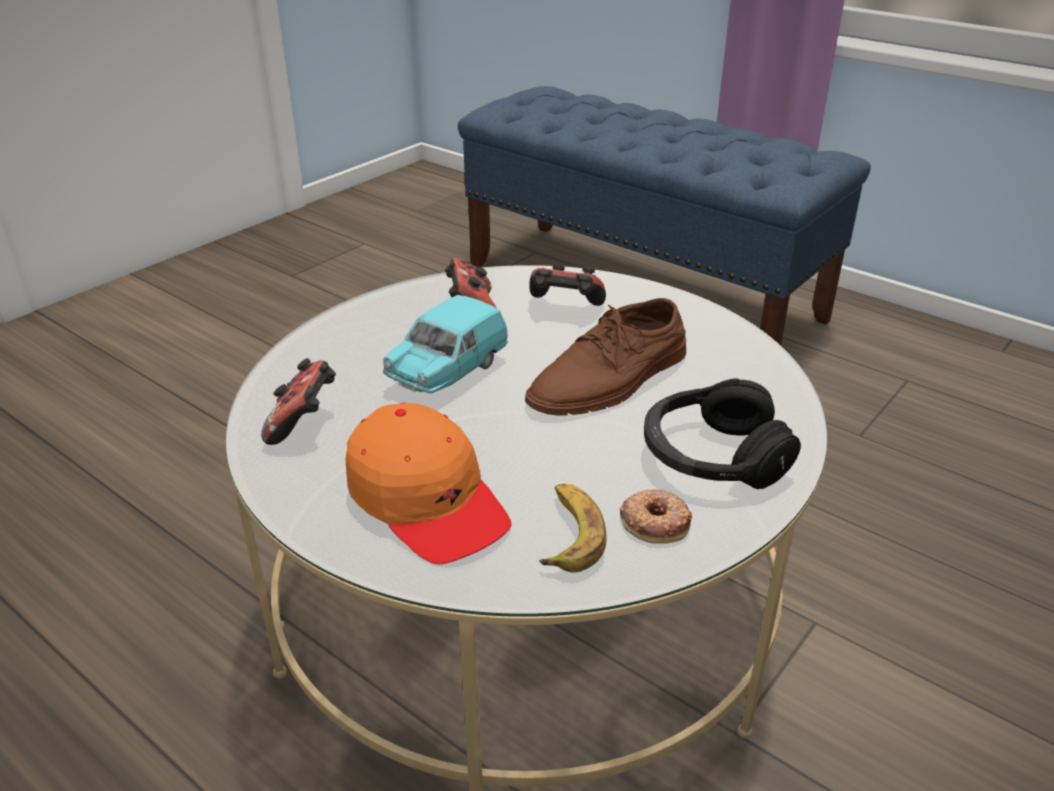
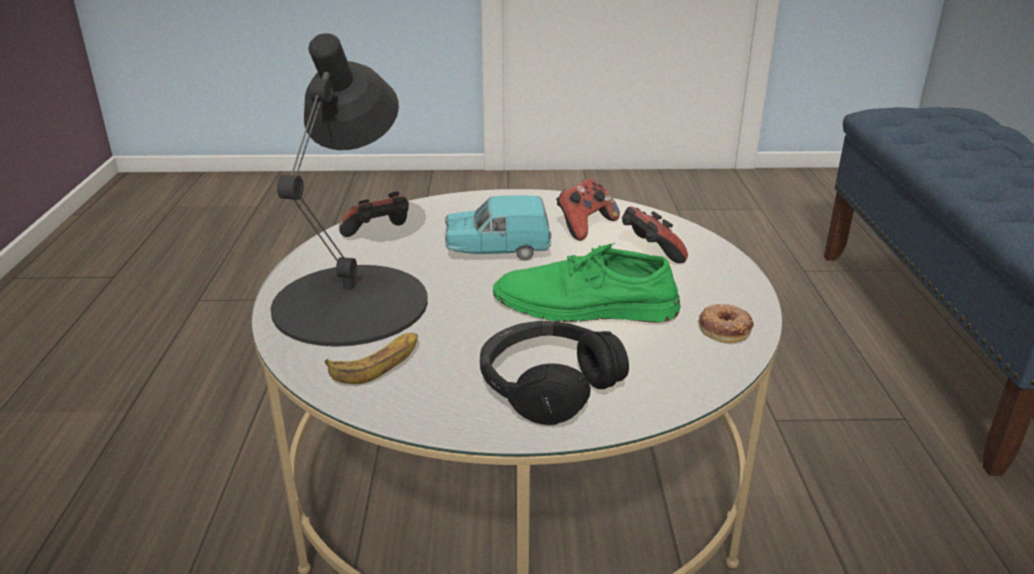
camera: 50 degrees right, 5 degrees down
(427, 500) = (352, 302): orange cap -> black table lamp
(610, 380) = (584, 307): brown shoe -> green shoe
(655, 521) = (432, 391): donut -> donut (725, 328)

